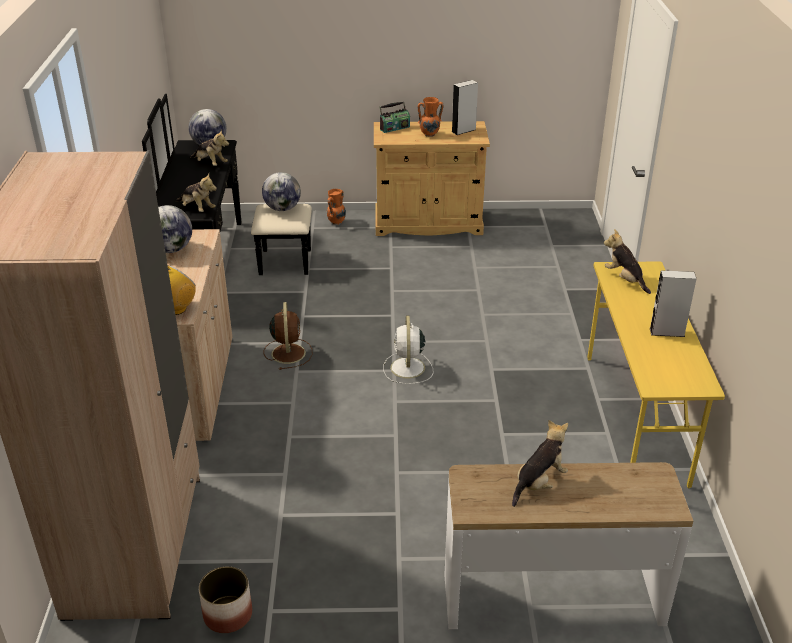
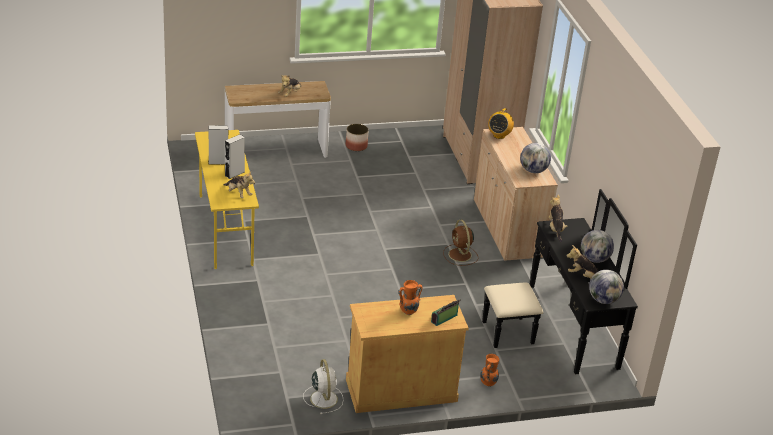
camera: 165 degrees right, 0 degrees up
(197, 209) = (555, 229): plush toy -> plush toy turned 60 degrees clockwise
(227, 614) = (419, 139): planter -> planter (356, 146)
(282, 208) = (516, 299): globe -> globe (594, 259)
(407, 369) = (375, 250): white fan -> white fan (323, 398)
(463, 130) = (378, 320): grey speaker -> grey speaker (234, 173)

